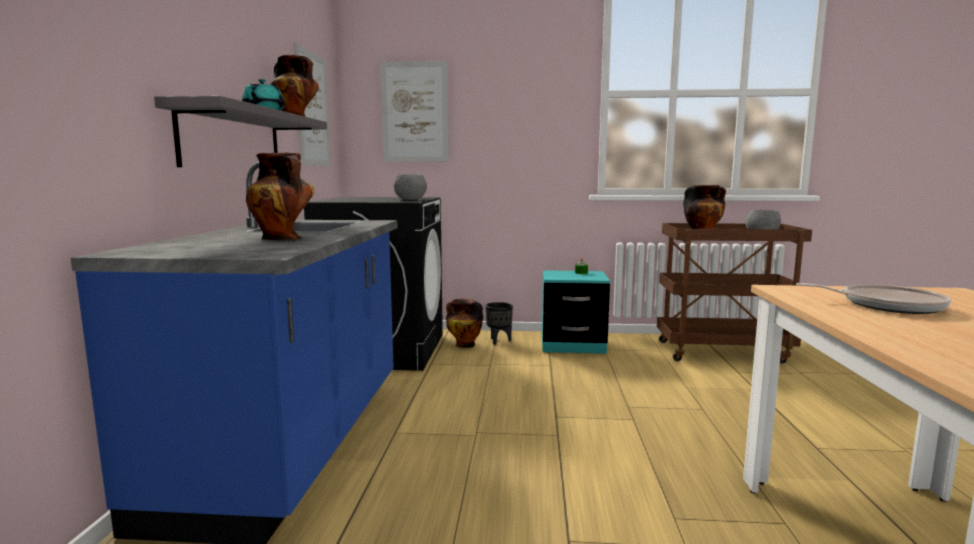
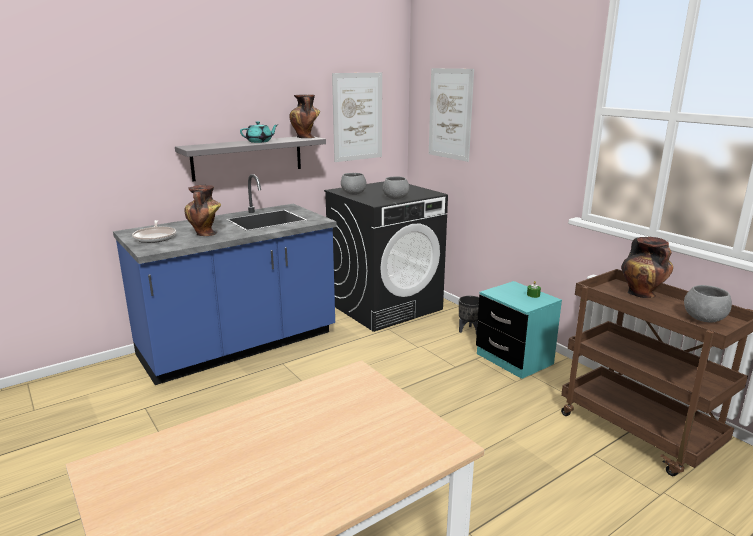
camera: 50 degrees right, 10 degrees up
(351, 201) = (353, 193): none -> grey bowl
(464, 344) = (439, 323): vase -> none
(886, 305) = (334, 415): frying pan -> frying pan (155, 237)

